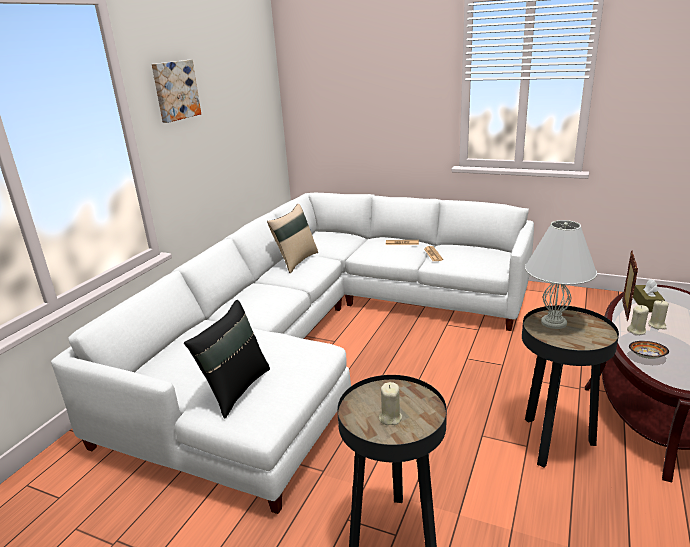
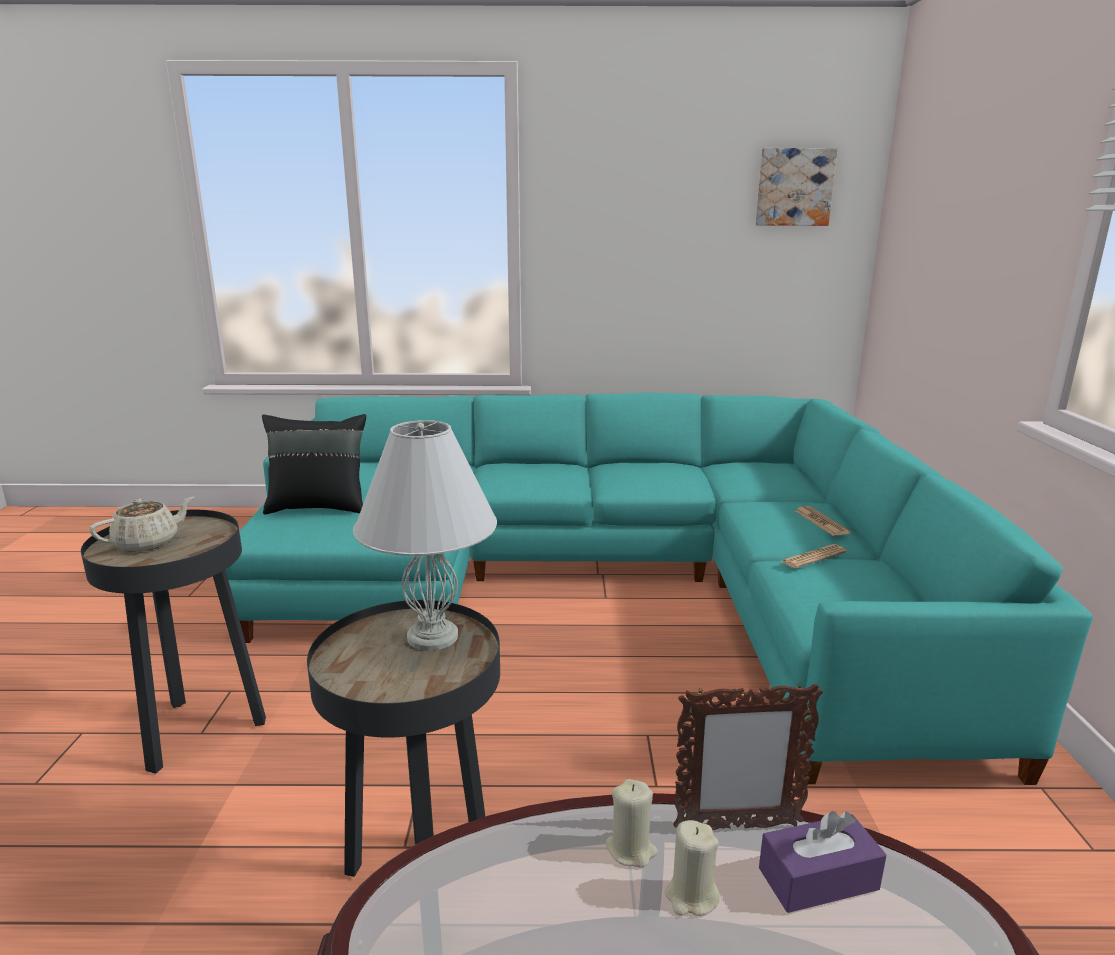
camera: 65 degrees right, 5 degrees down
(175, 90) = (608, 190): picture -> picture (794, 187)
(296, 261) = (660, 469): beige pillow -> none
(321, 336) = (609, 585): white sofa -> turquoise sofa
(390, 418) = (148, 543): beige candle -> beige teapot
(646, 304) = (818, 879): brown tissue box -> purple tissue box
(647, 357) = (493, 864): bowl -> none

